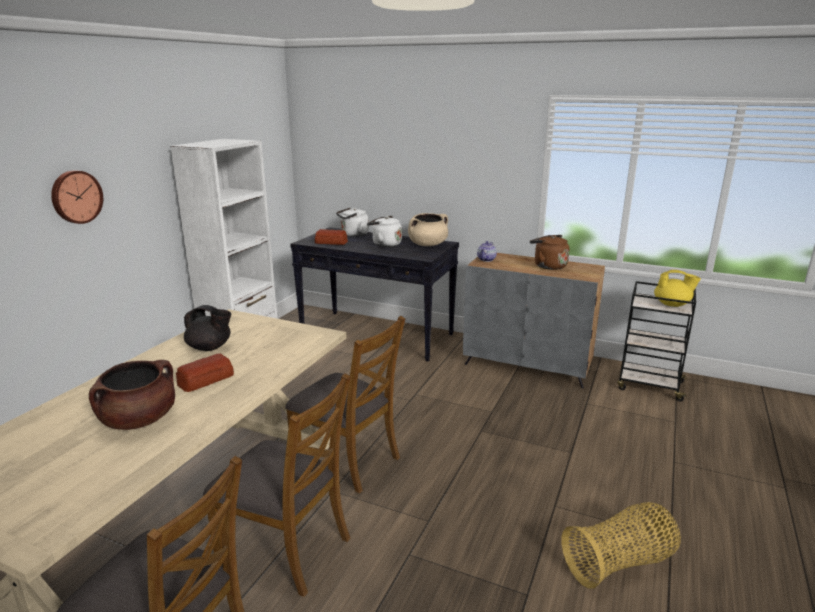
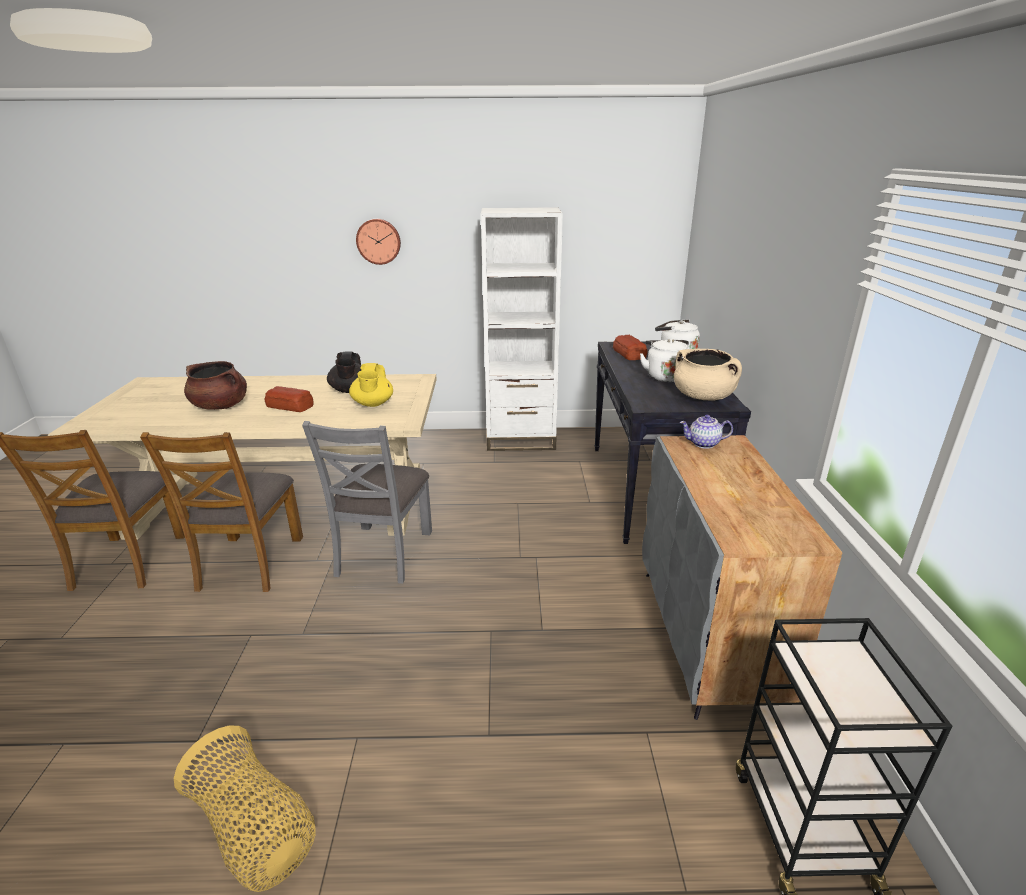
camera: 65 degrees right, 5 degrees up
(348, 460) = (383, 553): brown chair -> grey chair
(548, 266) = (747, 495): brown kettle -> none
(672, 304) = (857, 707): yellow teapot -> yellow teapot (372, 404)

